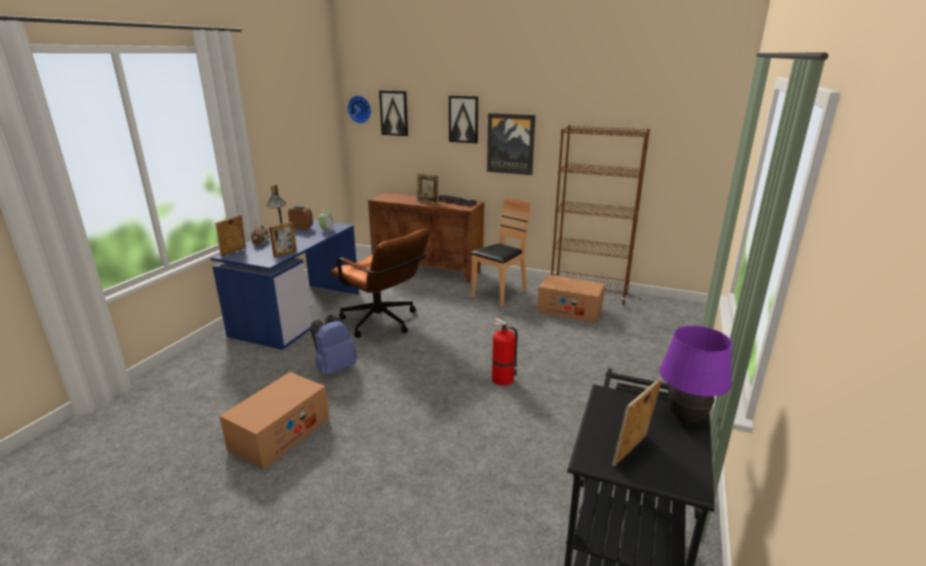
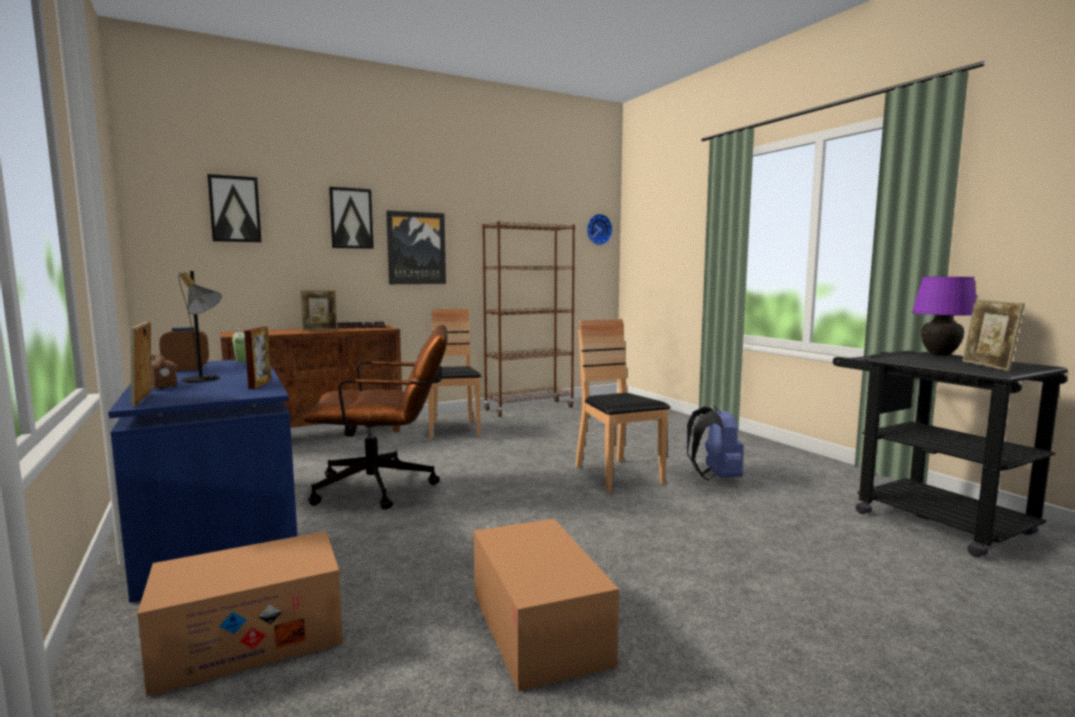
camera: 50 degrees left, 15 degrees down
(335, 368) = (435, 543): blue backpack -> blue backpack (715, 477)
(360, 109) = (165, 202): wall clock -> wall clock (598, 229)
(504, 379) = (617, 475): fire extinguisher -> brown chair
(569, 310) = (542, 421): cardboard box -> cardboard box (250, 639)

